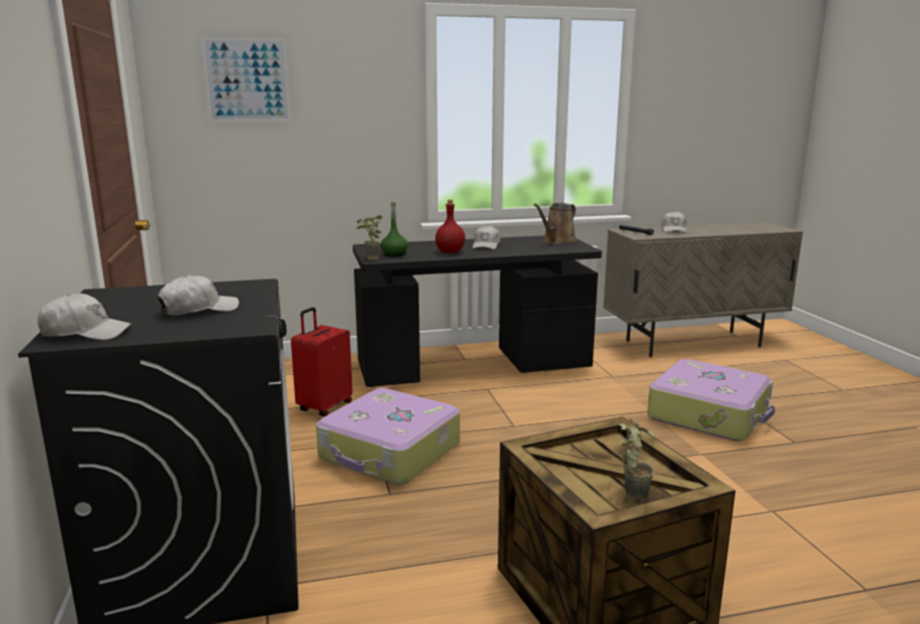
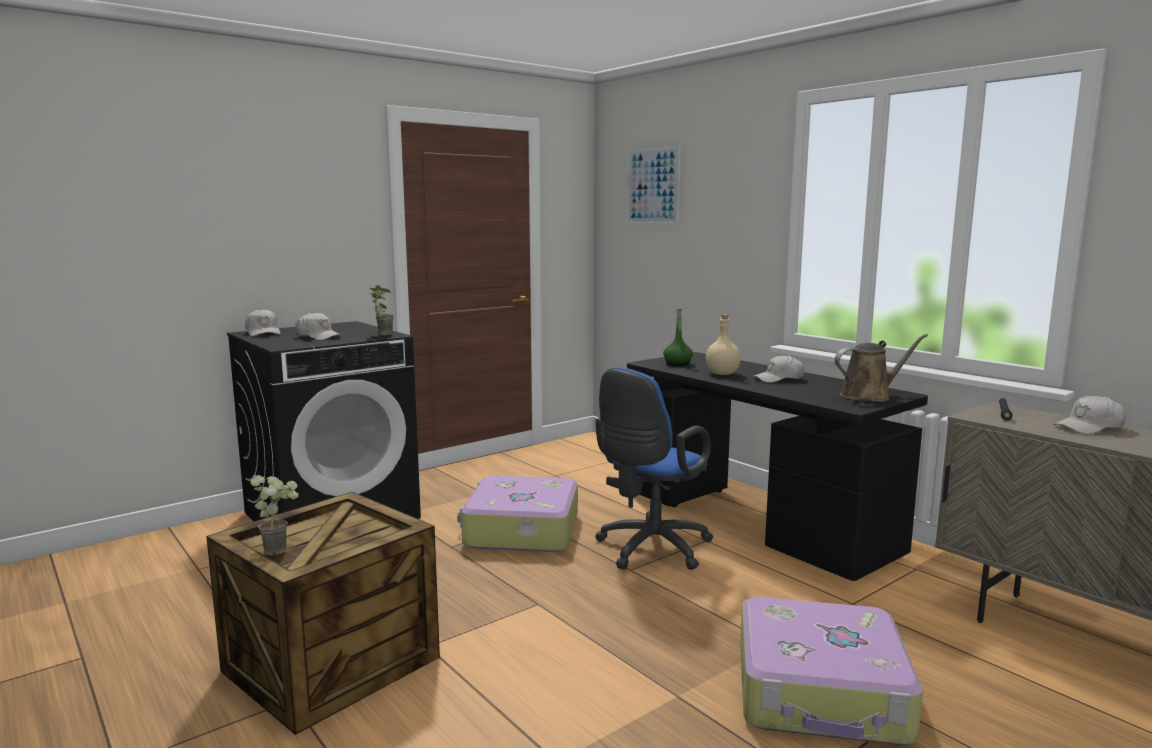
camera: 65 degrees right, 5 degrees down
(324, 407) = (579, 489): red suitcase -> none
(370, 259) = (644, 362): potted plant -> potted plant (381, 334)
(450, 252) = (723, 374): red bottle -> beige bottle
(485, 411) = (649, 550): none -> blue office chair
(557, 241) = (869, 396): brown watering can -> brown watering can turned 150 degrees clockwise

